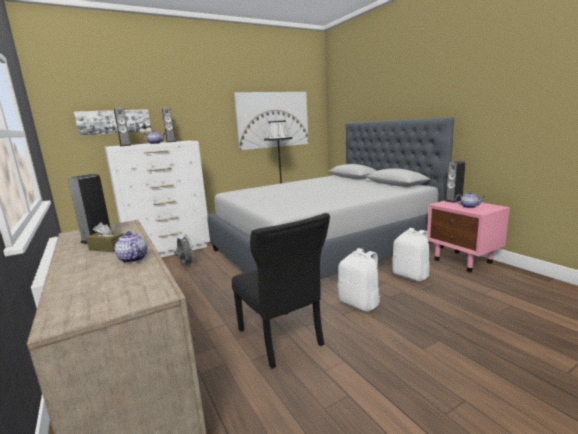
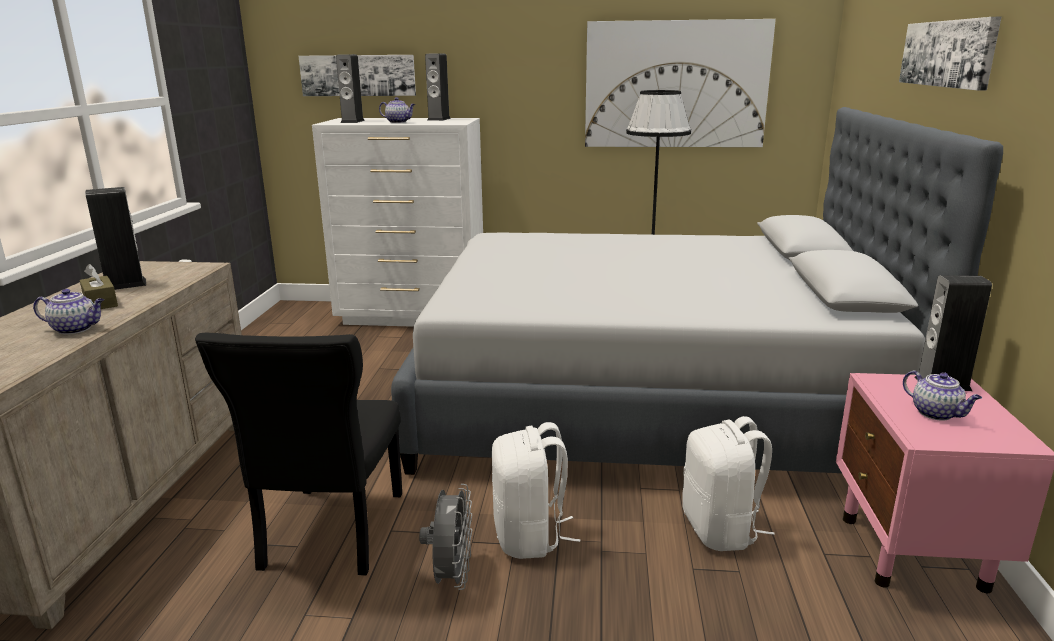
camera: 35 degrees right, 5 degrees up
(132, 259) = (76, 329): teapot -> teapot turned 90 degrees clockwise
(186, 265) = (395, 352): grey fan -> grey fan (452, 577)
(404, 95) = (948, 53): none -> picture

